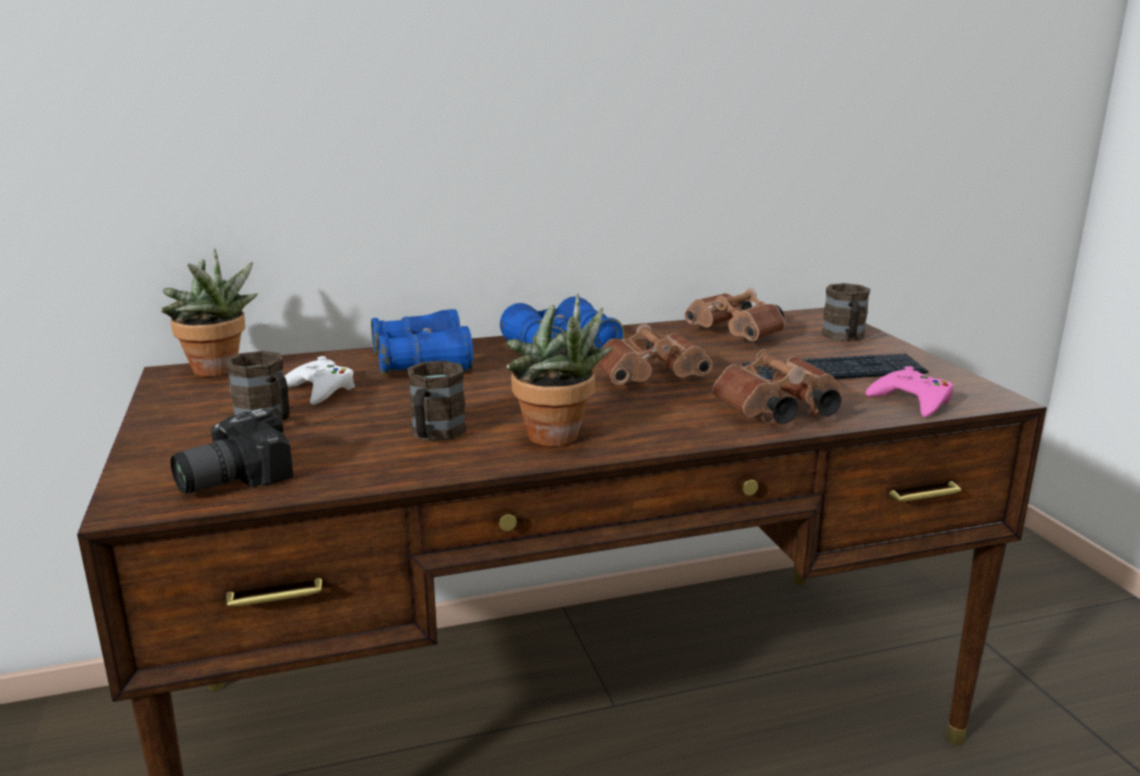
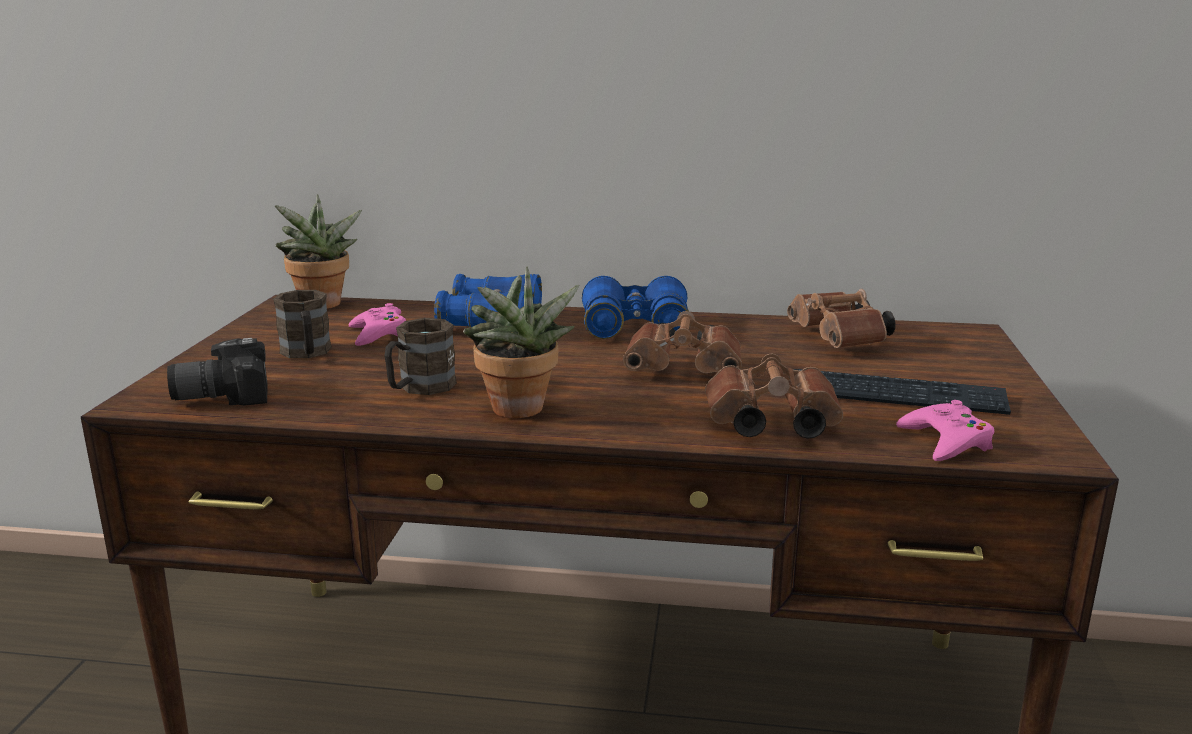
camera: 25 degrees right, 0 degrees up
(319, 390) = (378, 334): white game controller -> pink game controller
(845, 338) = (965, 360): brown mug -> none

